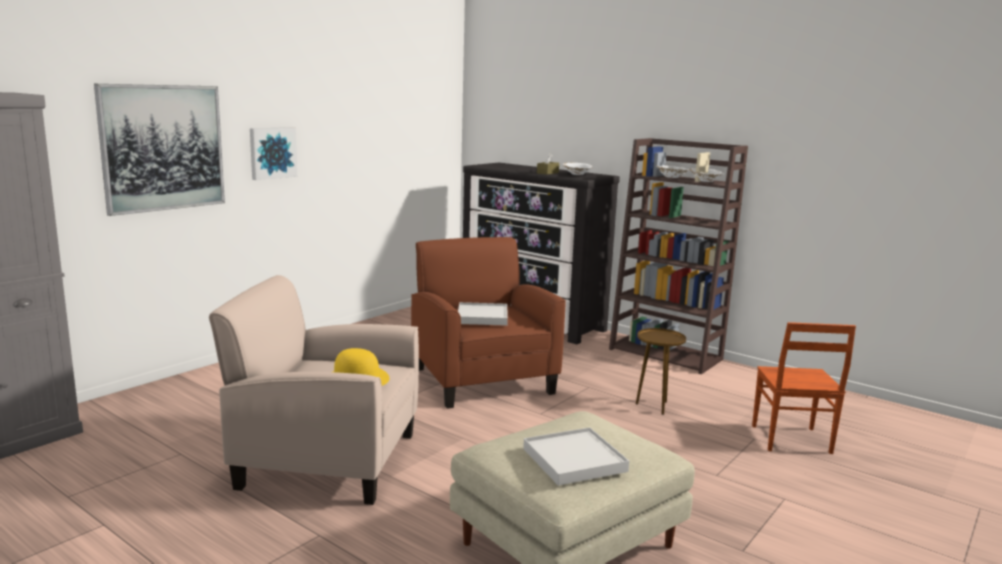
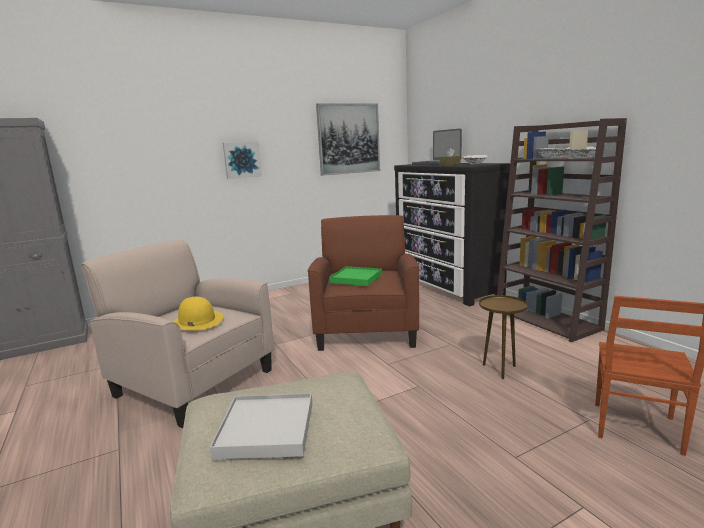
camera: 25 degrees right, 0 degrees up
(163, 148) = (156, 157): picture -> picture (349, 139)
(482, 317) = (356, 278): white tray -> green tray
(519, 167) = (436, 163): none -> laptop

